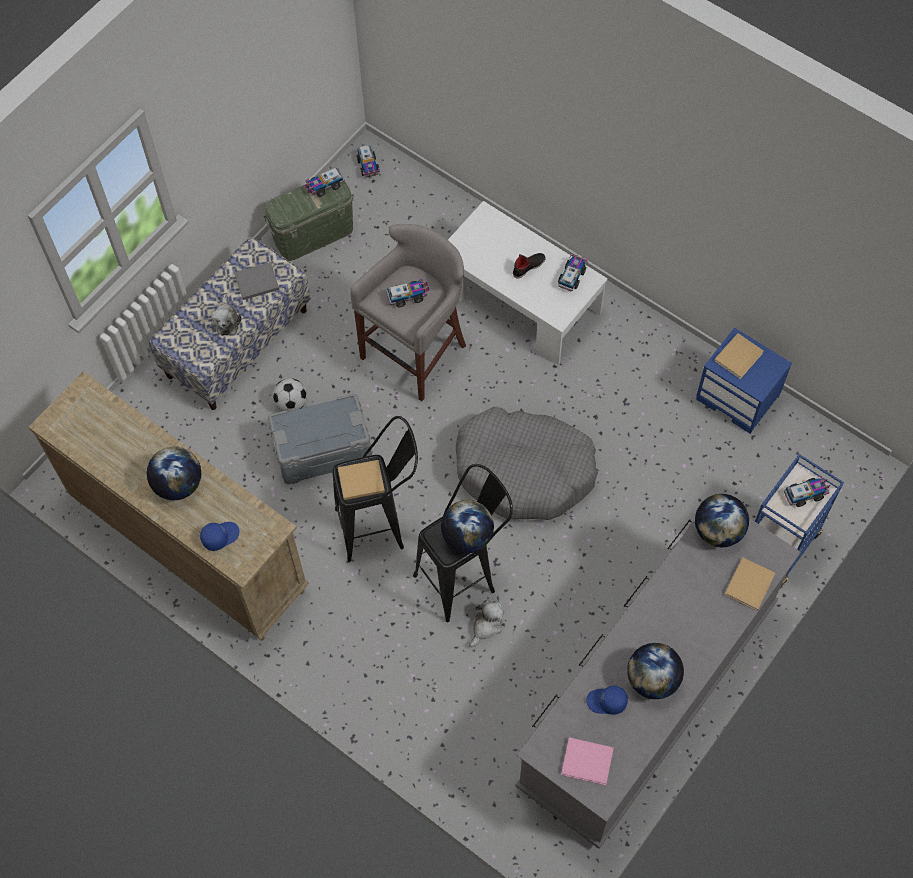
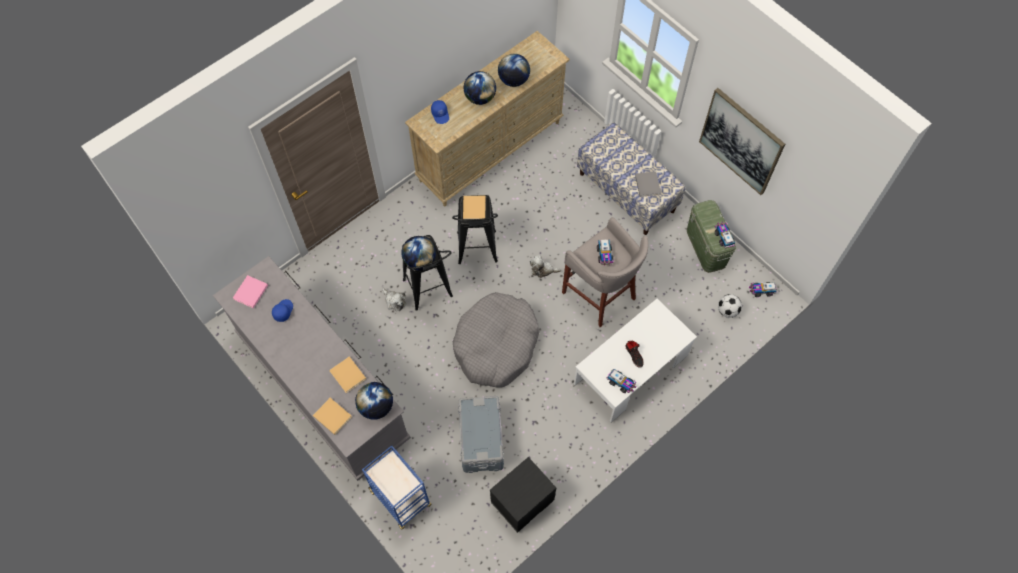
camera: 100 degrees right, 0 degrees up
(226, 320) = (621, 164): plush toy -> plush toy (542, 270)
(240, 108) = (741, 141): none -> picture
(291, 403) = (576, 217): football -> football (727, 310)
(322, 449) = (538, 229): grey storage box -> grey storage box (482, 440)
(652, 679) = (288, 341): globe -> globe (513, 80)
(738, 397) = (522, 503): blue nightstand -> black nightstand
(739, 356) = (531, 484): beige book -> beige book (348, 376)
(806, 494) = (396, 484): toy truck -> none

